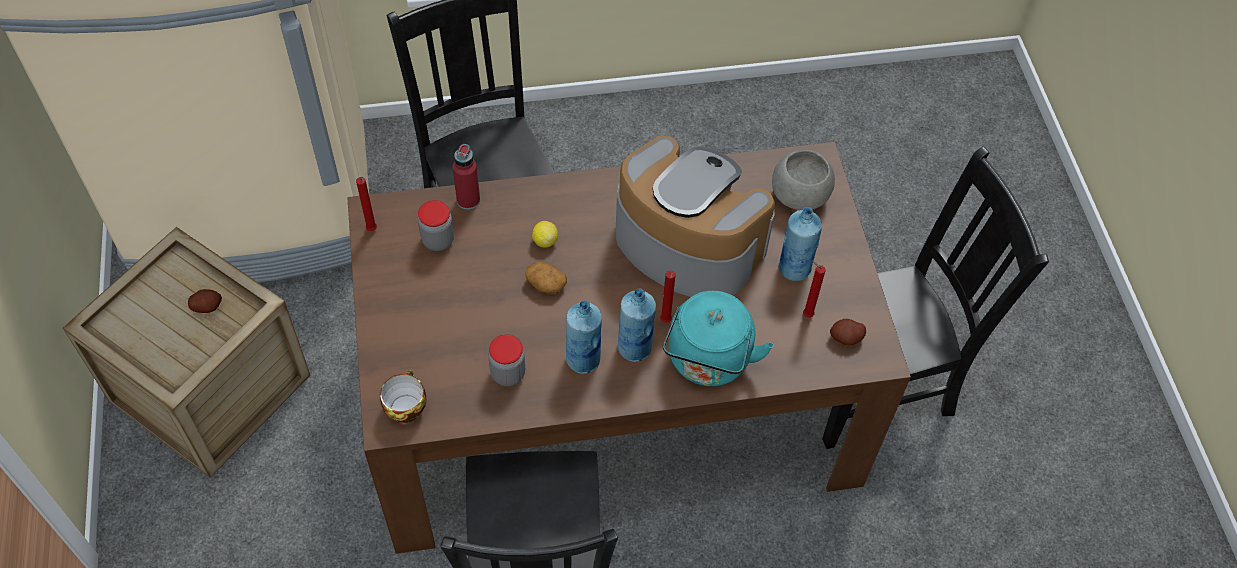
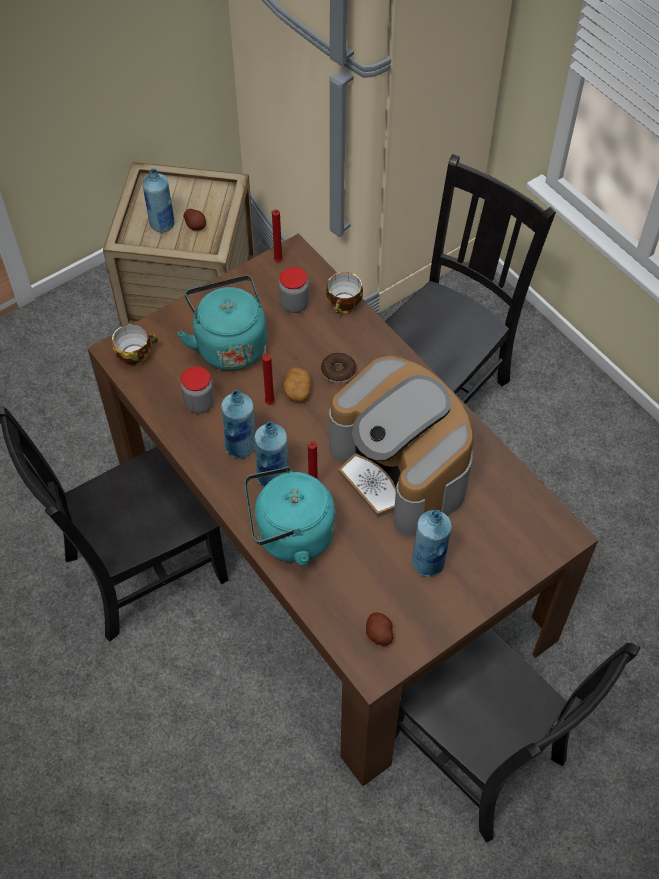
camera: 65 degrees right, 0 degrees up
(180, 337) = (162, 224): none -> blue bottle
(449, 317) = (229, 344): none -> turquoise kettle
(468, 200) = (344, 305): red bottle -> cup
(545, 241) = (338, 371): lemon -> donut
(686, 243) = (401, 469): coffee machine -> coffee machine turned 135 degrees clockwise
(799, 195) = (513, 535): grey bowl -> none
(806, 314) = (384, 591): red candle -> red candle (269, 401)

